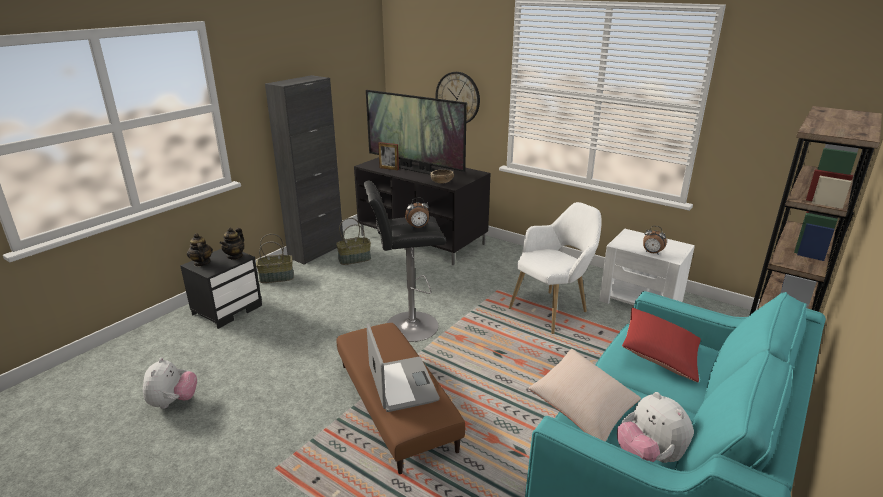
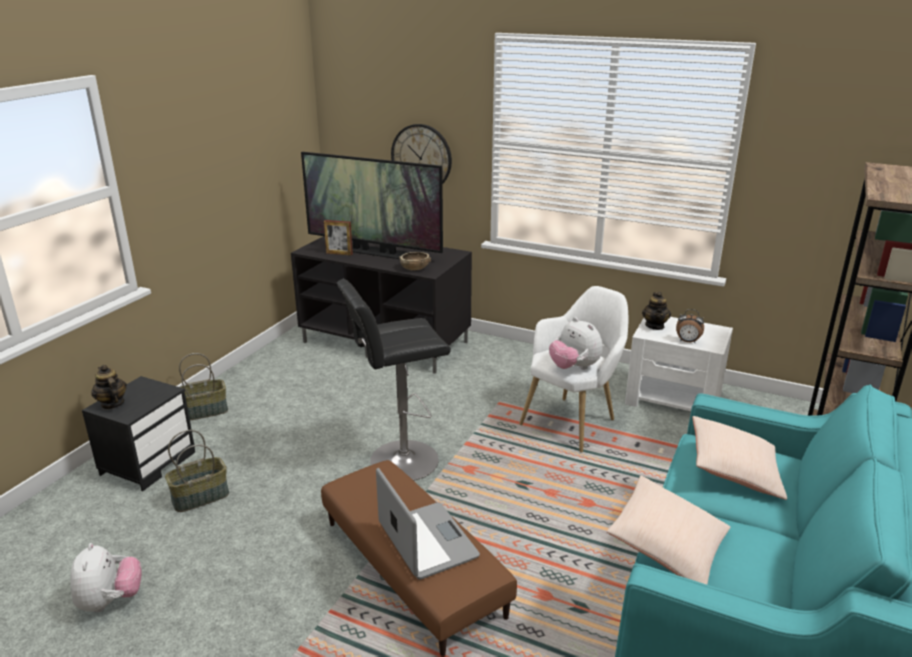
camera: 10 degrees left, 0 degrees up
(235, 256) = (156, 390): teapot -> teapot (655, 326)
(316, 251) = (248, 369): black cabinet -> none
(354, 259) = (304, 376): basket -> basket (201, 496)
(418, 227) = (411, 335): alarm clock -> none
(649, 457) = (758, 597): plush toy -> plush toy (574, 367)
(660, 355) = (734, 470): red pillow -> beige pillow

